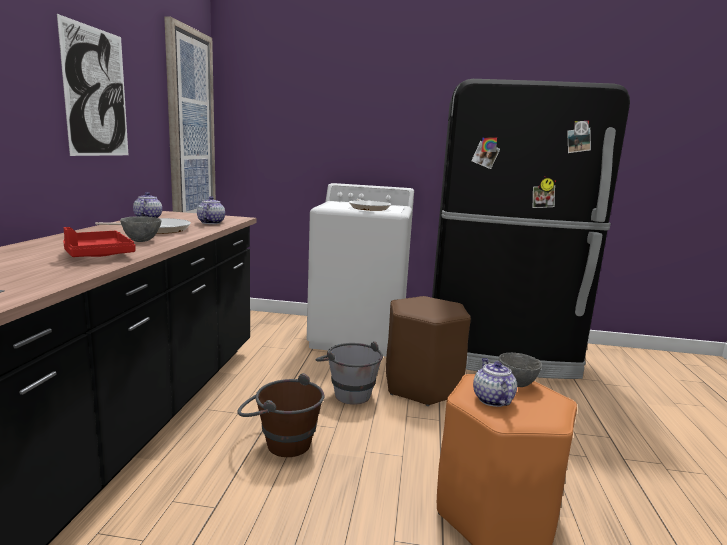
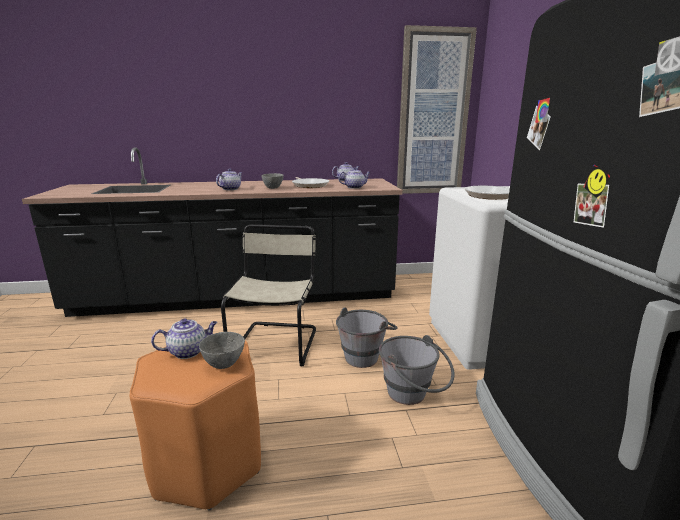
camera: 75 degrees right, 5 degrees up
(96, 93) = (317, 97): picture -> none
(97, 254) = (230, 189): red tray -> teapot
(280, 442) = (276, 342): brown bucket -> beige chair
(422, 386) = (413, 396): brown stool -> grey bucket

